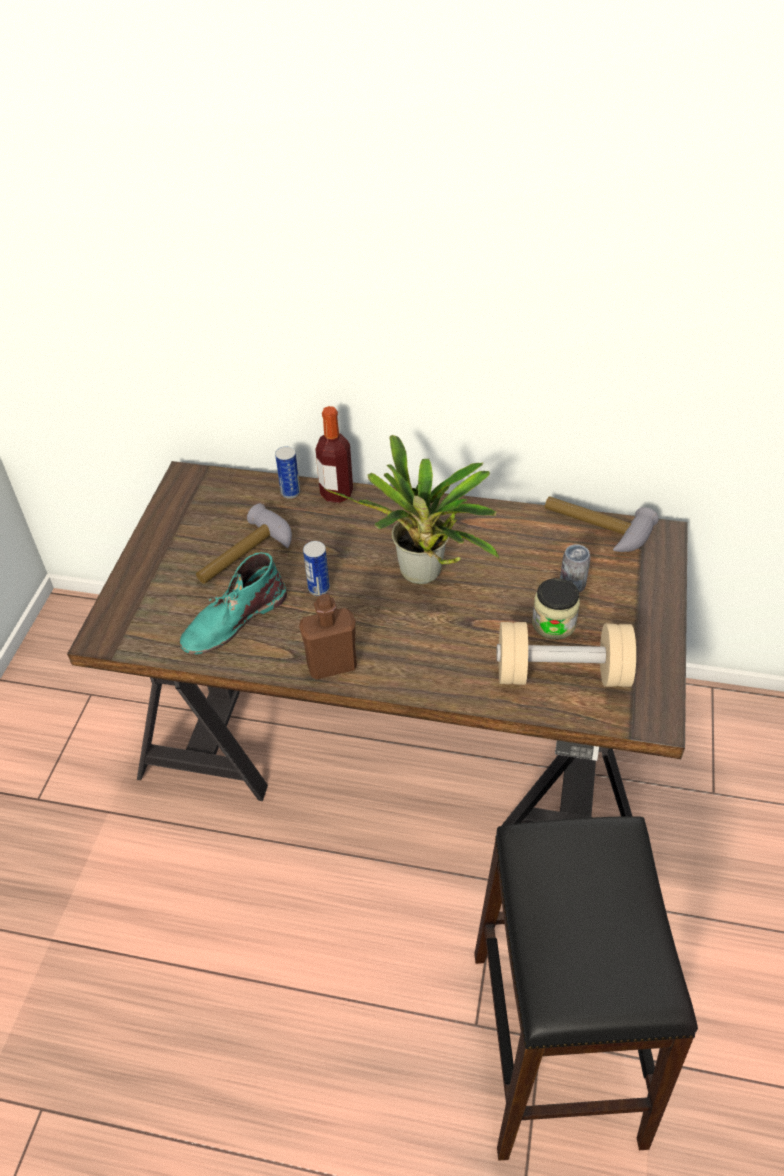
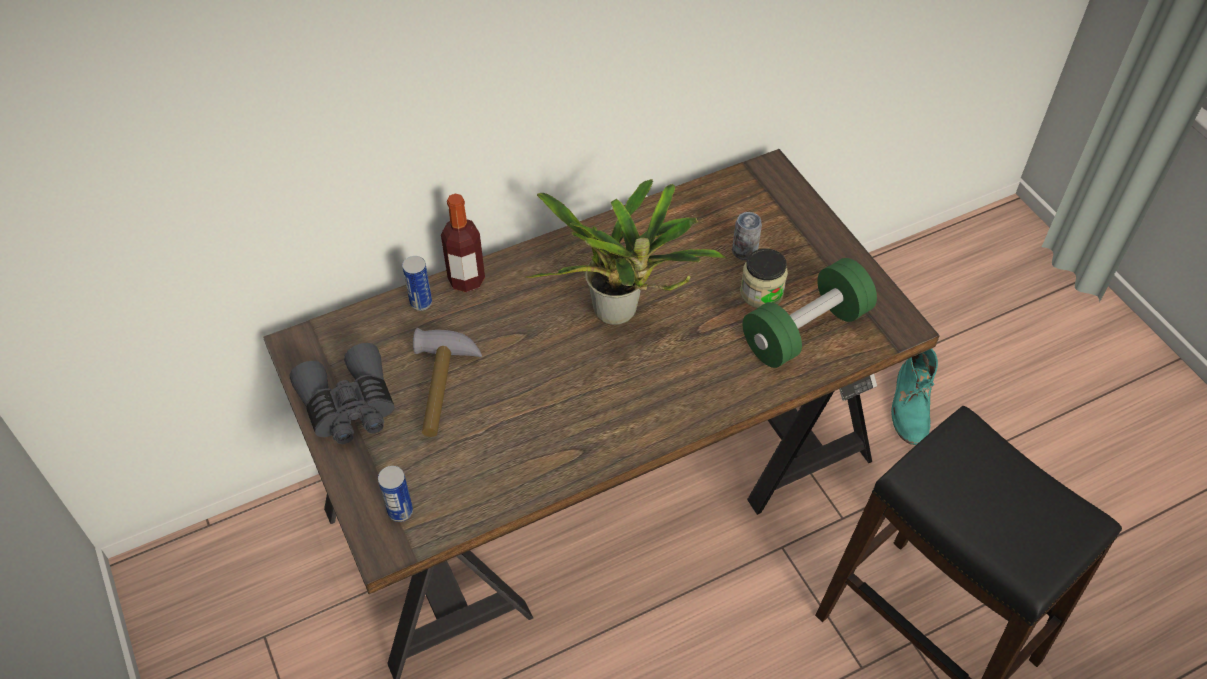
camera: 40 degrees left, 5 degrees up
(175, 534) = (349, 406): none -> grey binoculars
(233, 620) = (494, 453): turquoise boot -> turquoise boot (911, 405)
(318, 588) = (541, 377): can -> can (400, 511)
(332, 665) = (623, 438): brown bottle -> none
(561, 673) = (805, 330): beige dumbbell -> green dumbbell
(595, 529) = (717, 192): hammer -> none

